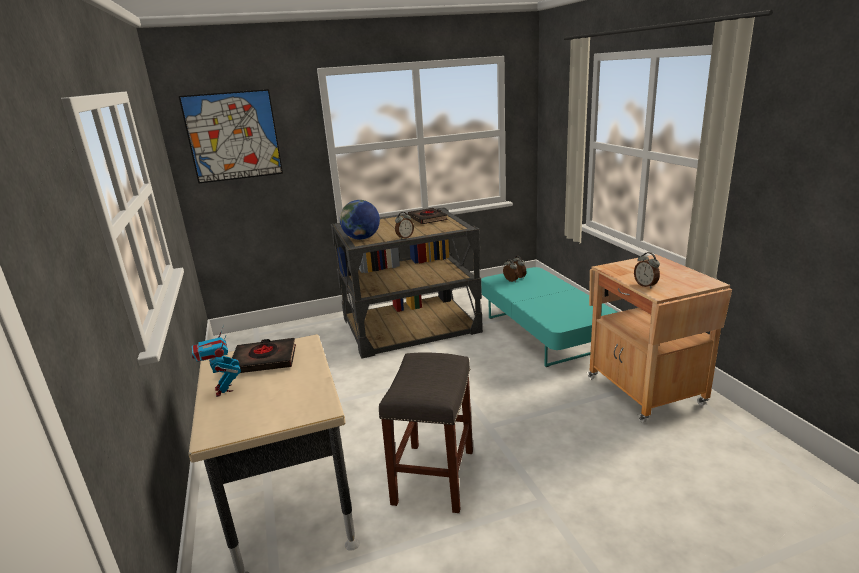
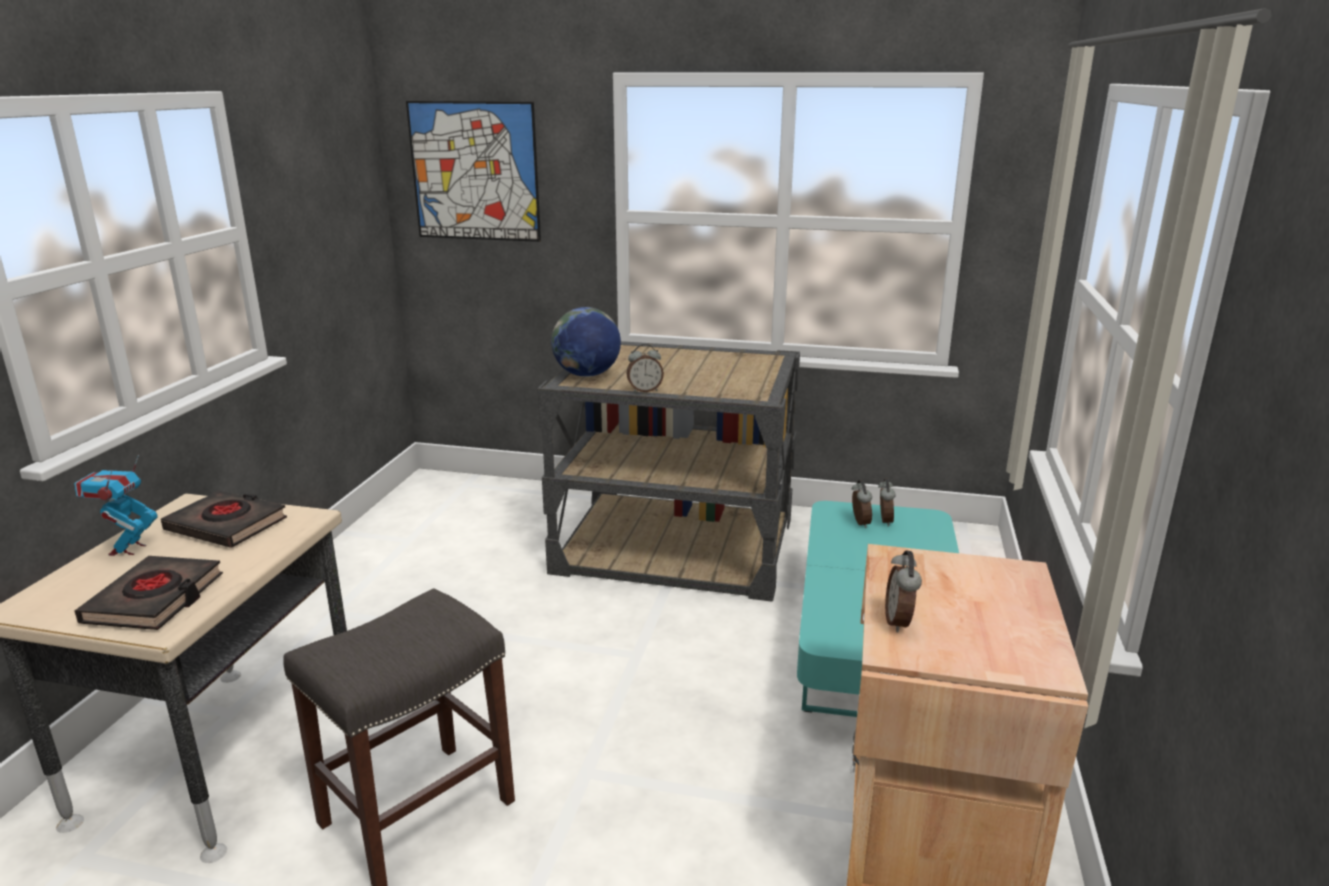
camera: 30 degrees right, 0 degrees up
(428, 219) = (738, 366): black book -> black book (155, 599)

